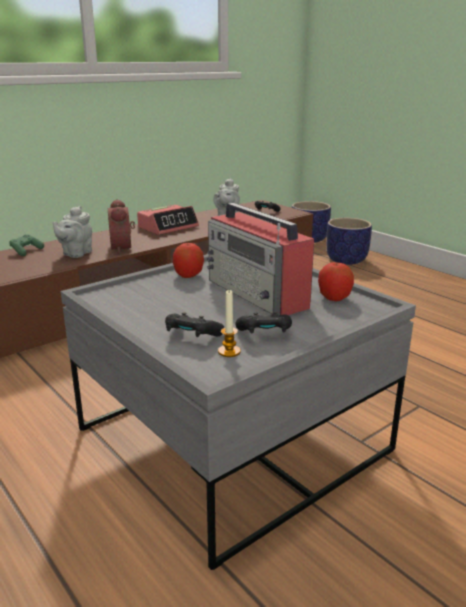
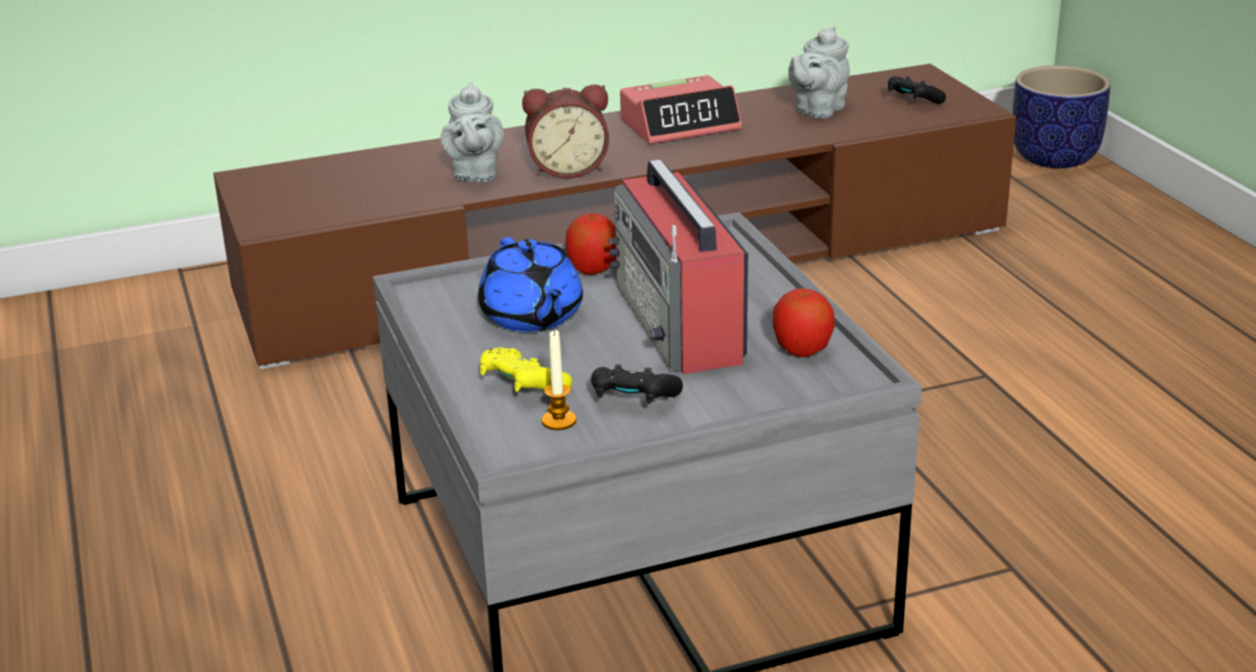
camera: 20 degrees right, 5 degrees up
(26, 251) = (392, 158): green game controller -> none
(76, 253) = (475, 174): grey teapot -> grey teapot turned 45 degrees counterclockwise
(124, 247) = (567, 169): alarm clock -> alarm clock turned 105 degrees counterclockwise
(170, 300) = (532, 317): none -> blue teapot
(192, 336) = (522, 387): black game controller -> yellow game controller
(347, 260) = (1105, 225): planter -> none

